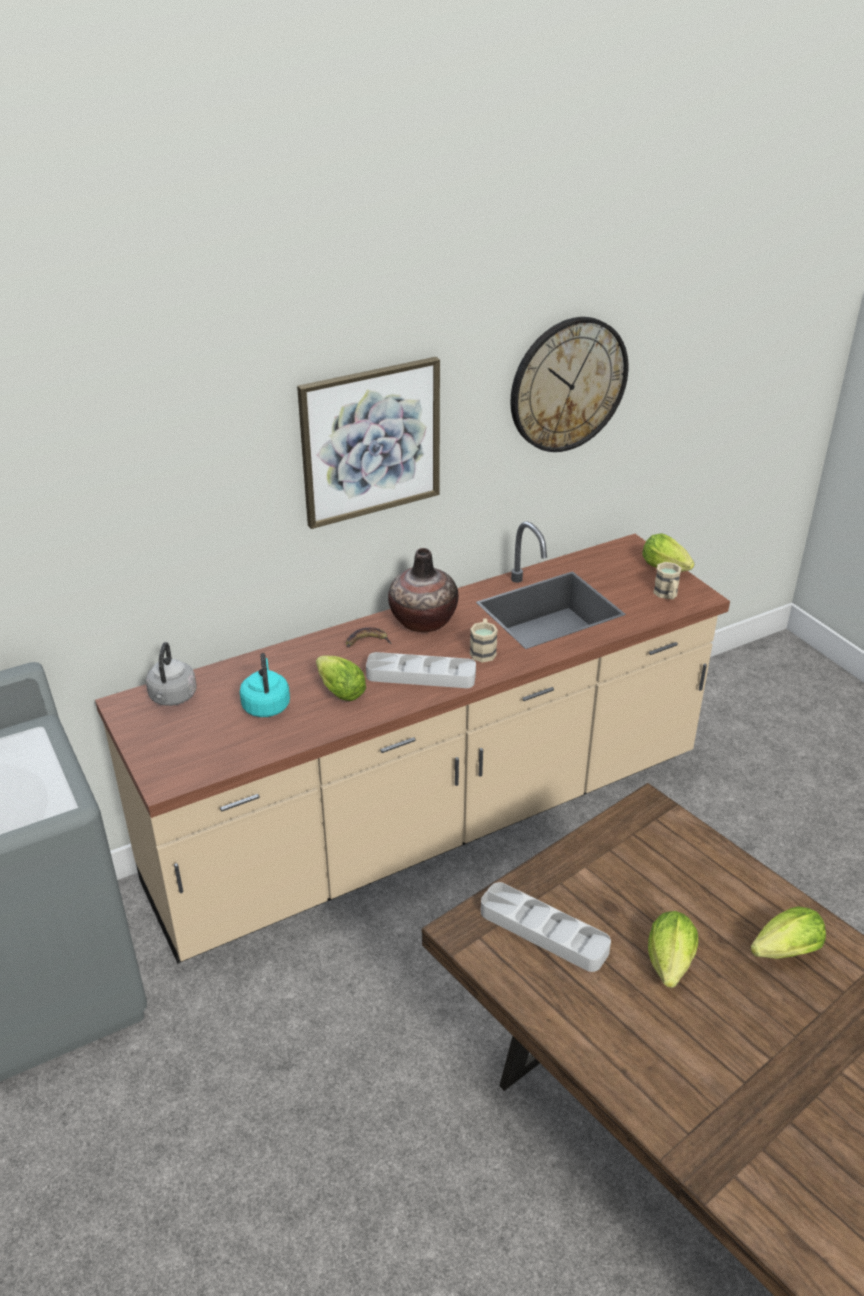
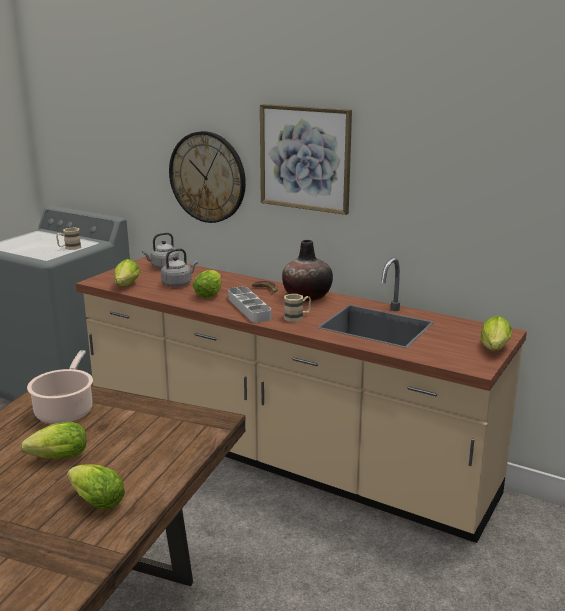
camera: 60 degrees right, 15 degrees down
(224, 757) = (126, 286): none -> lettuce
(266, 705) = (178, 284): turquoise kettle -> grey kettle
(543, 931) = (65, 410): grey tray -> cooking pot
(568, 385) = (462, 165): wall clock -> wall clock (207, 177)
(667, 595) = (457, 356): beige mug -> beige mug (69, 248)

